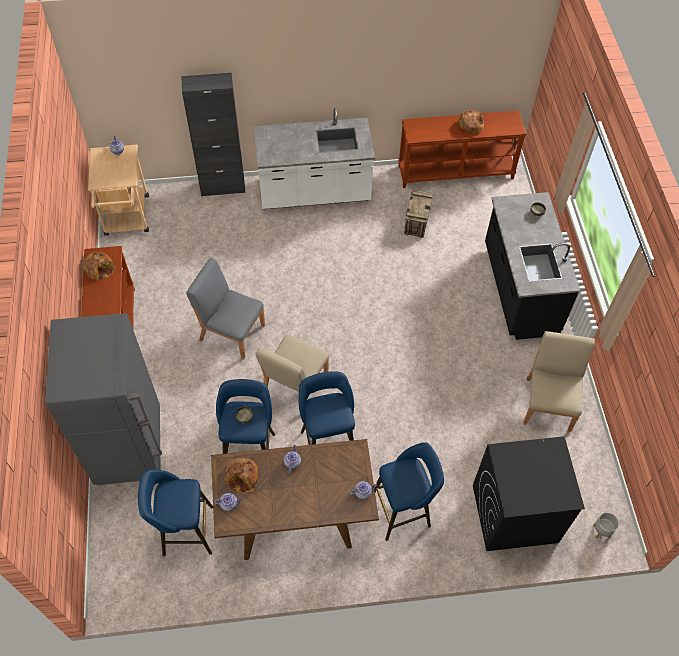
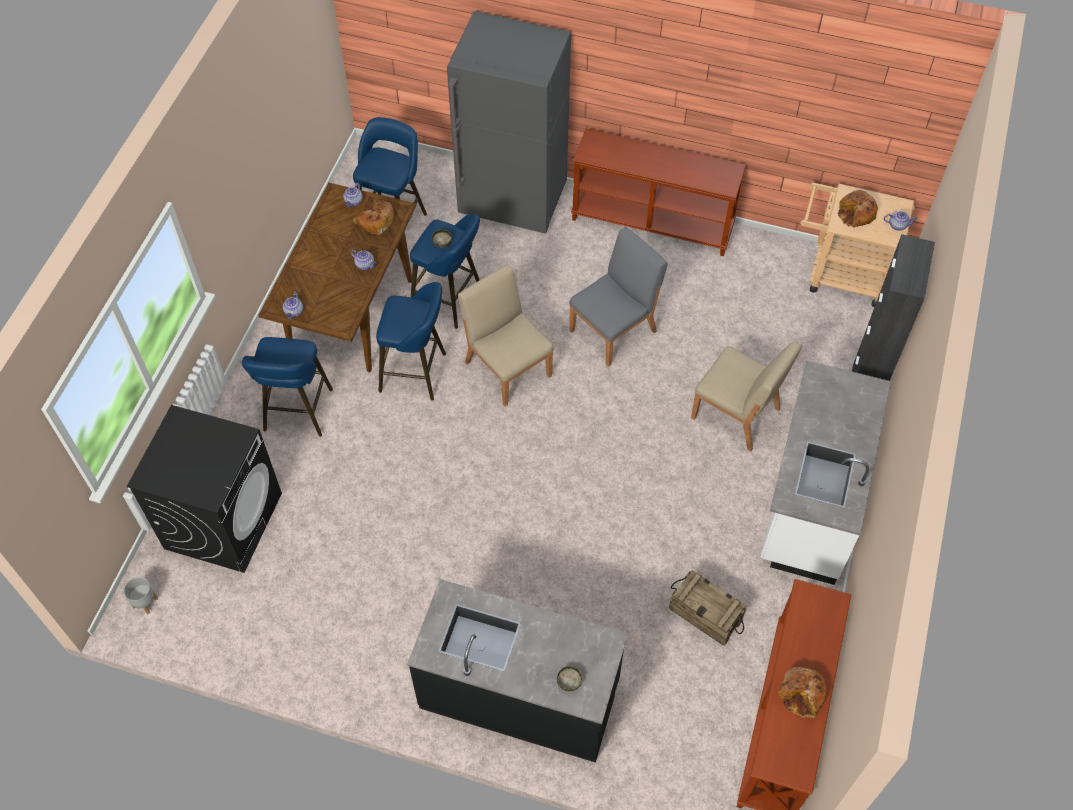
camera: 115 degrees right, 0 degrees up
(99, 269) = (708, 171): bread -> bread (856, 214)
(548, 403) = (330, 635): beige chair -> beige chair (736, 414)

